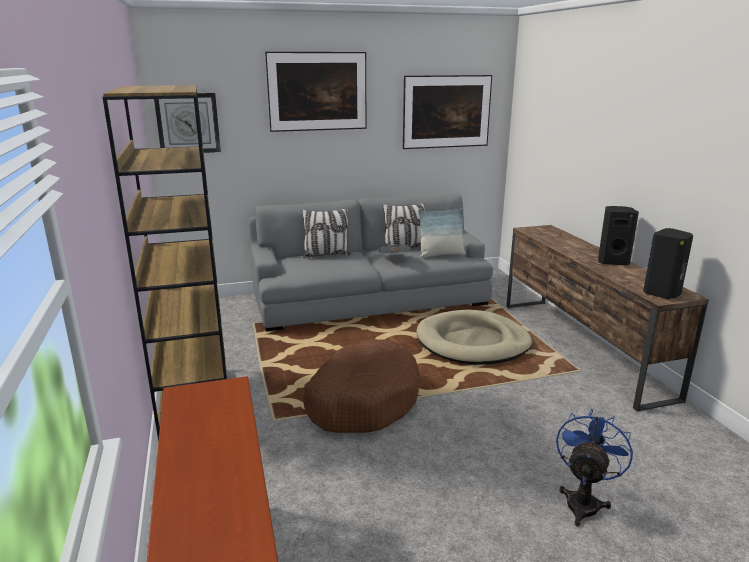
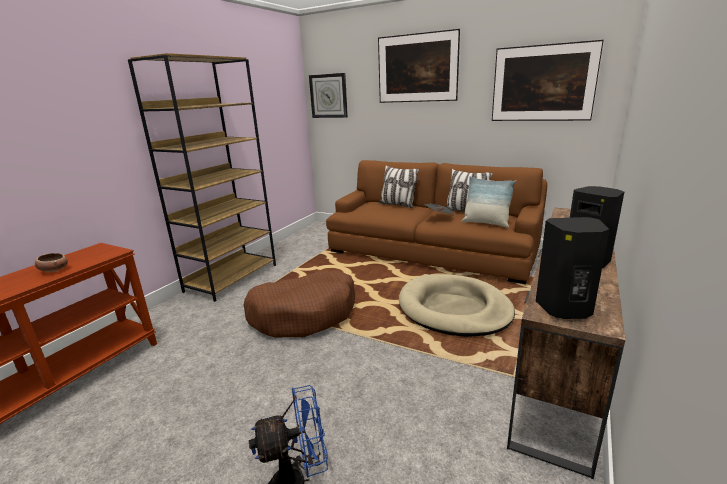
camera: 45 degrees right, 0 degrees up
(219, 431) = (54, 270): none -> bowl
(370, 300) = (431, 252): grey sofa -> brown sofa

